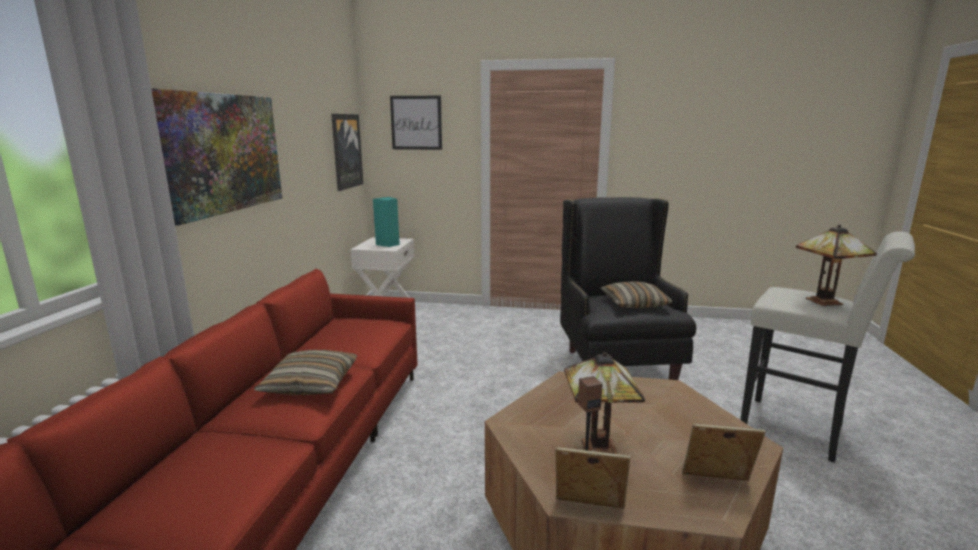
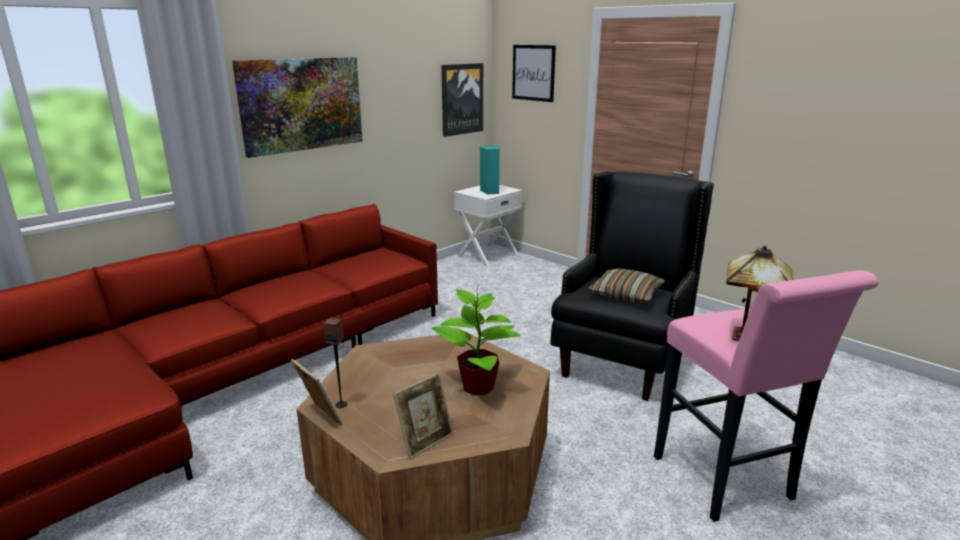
camera: 35 degrees right, 5 degrees up
(311, 384) = (293, 287): pillow -> none
(596, 450) = (389, 389): table lamp -> none
(661, 415) = (479, 387): none -> potted plant
(716, 484) = (425, 441): picture frame -> picture frame turned 90 degrees clockwise
(801, 431) = (728, 484): white stool -> pink stool

